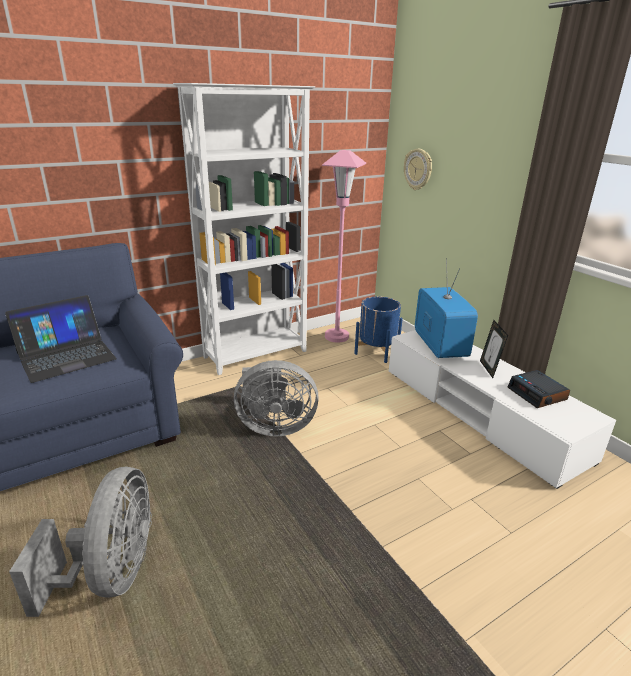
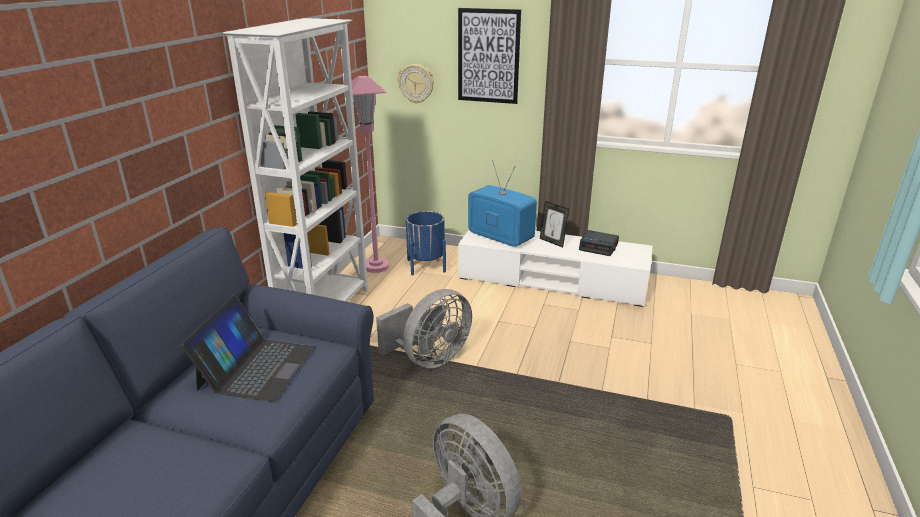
camera: 40 degrees left, 0 degrees up
(483, 144) = (488, 56): none -> picture

